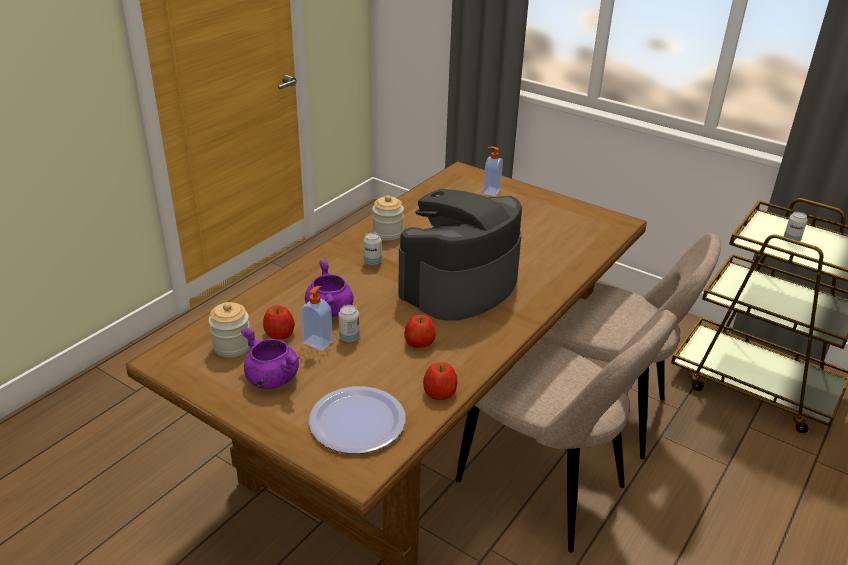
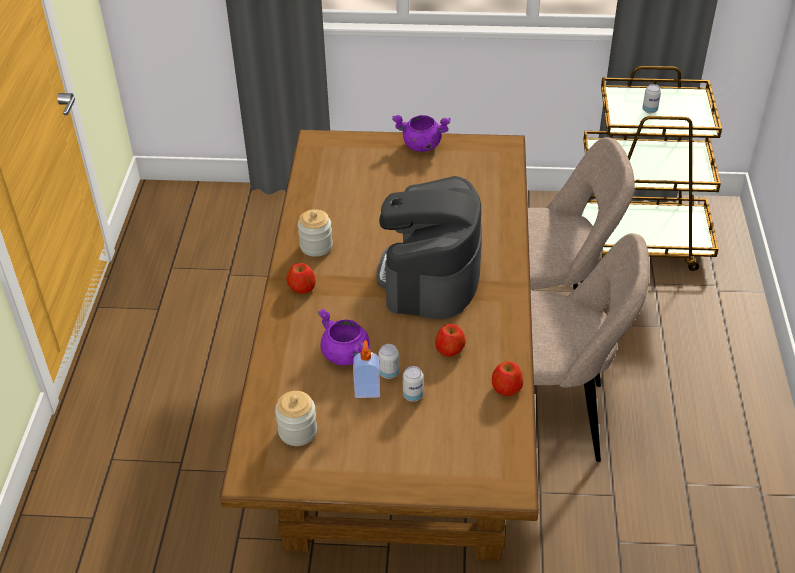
camera: 30 degrees left, 10 degrees up
(271, 378) = (363, 444): purple cooking pot -> purple cooking pot (421, 145)
(279, 333) = (325, 398): apple -> apple (302, 287)
(357, 421) = (469, 446): plate -> none
(372, 262) = (333, 285): can -> can (413, 395)
(491, 191) = (365, 155): soap dispenser -> none

